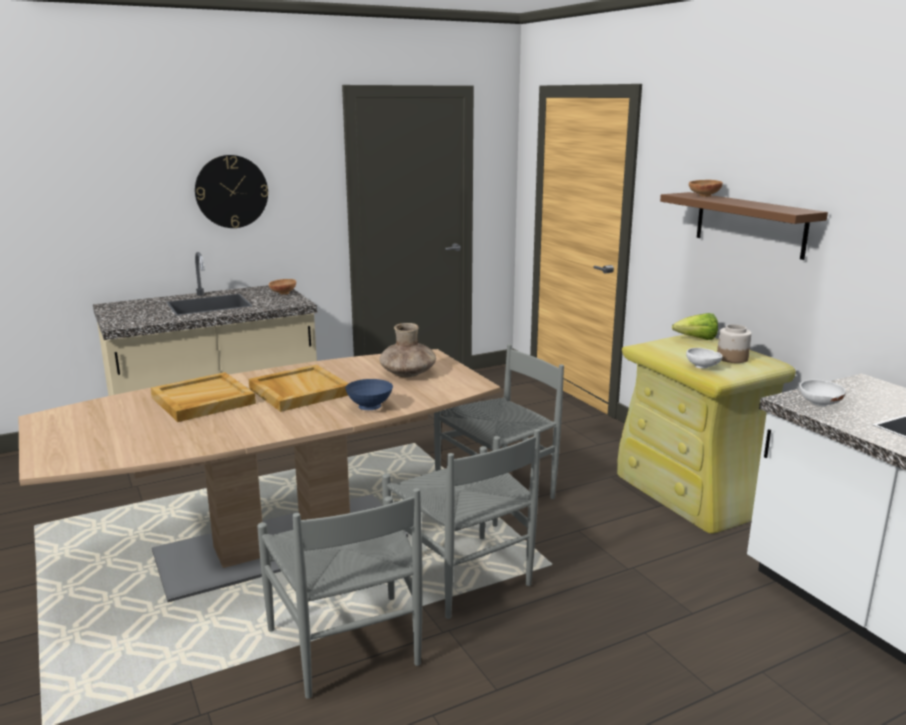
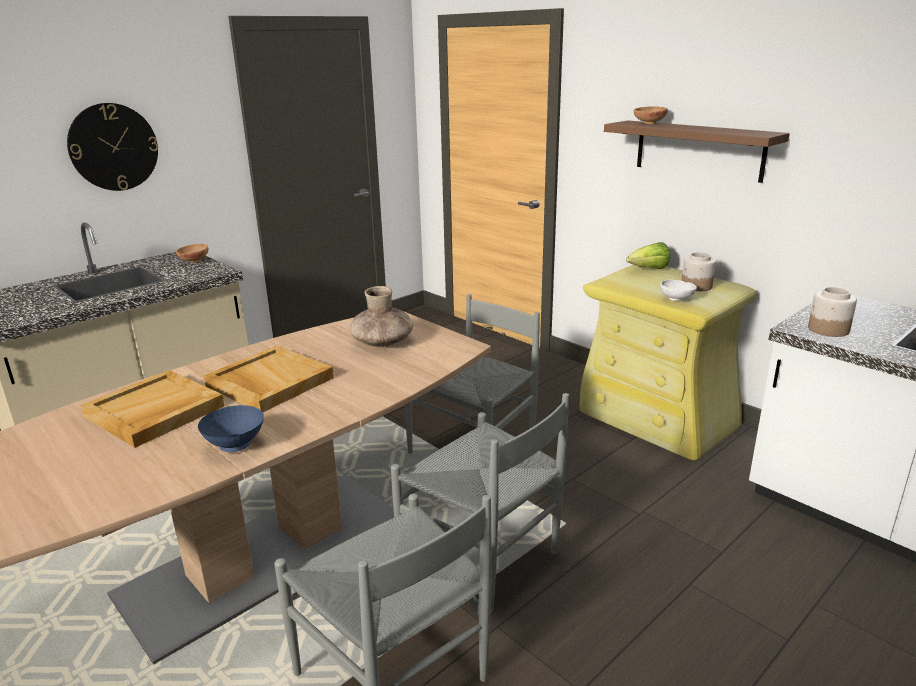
camera: 15 degrees left, 5 degrees up
(370, 407) = (365, 392): blue bowl -> blue bowl (236, 446)
(819, 404) = (828, 329): white bowl -> jar

